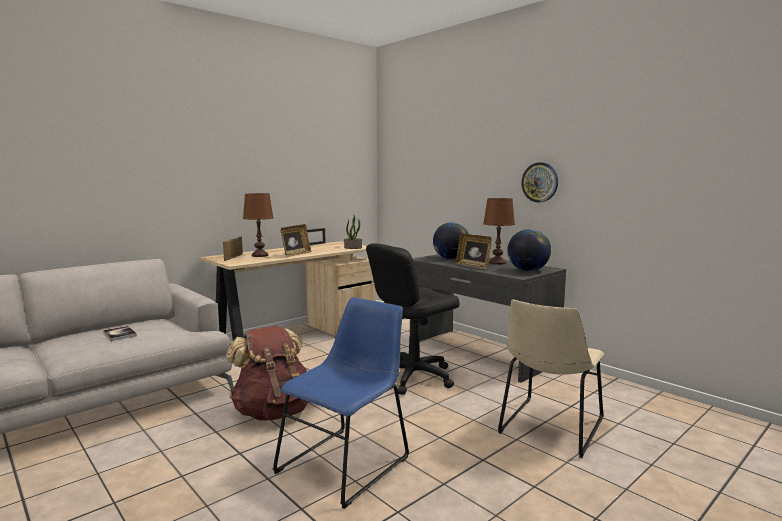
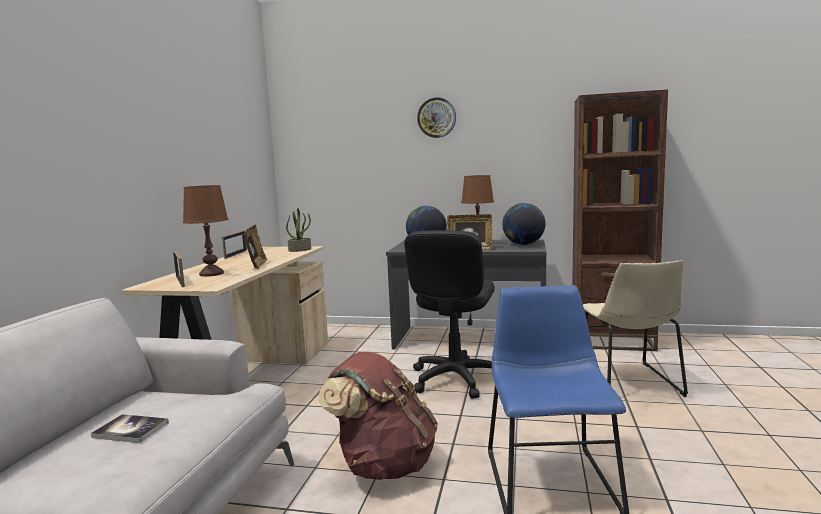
camera: 35 degrees left, 0 degrees up
(540, 182) = (505, 157): wall clock -> wall clock (436, 117)
(611, 390) = (612, 341): none -> brown bookcase

